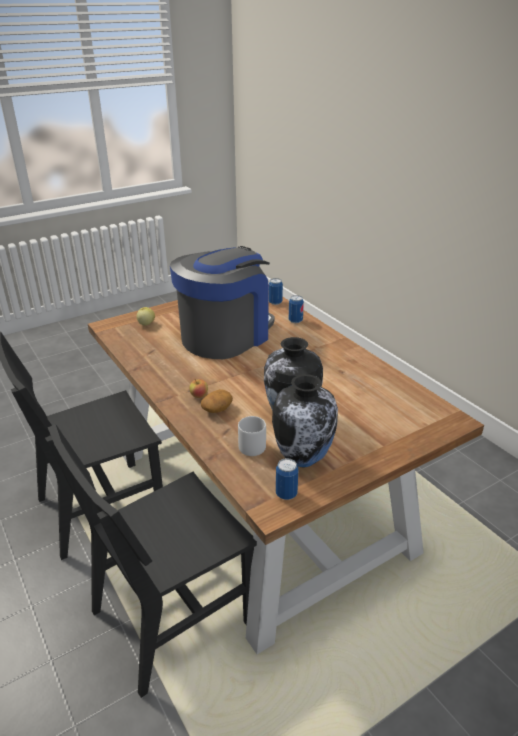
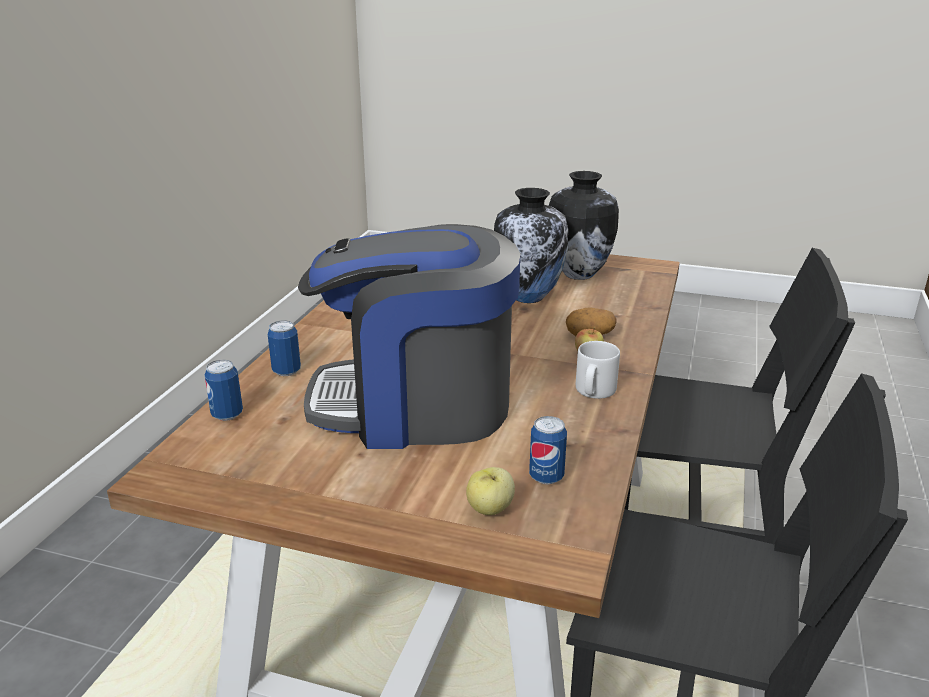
camera: 130 degrees left, 5 degrees down
(250, 445) = (607, 298): grey mug -> grey mug (594, 391)
(286, 494) = (629, 267): can -> can (546, 477)

